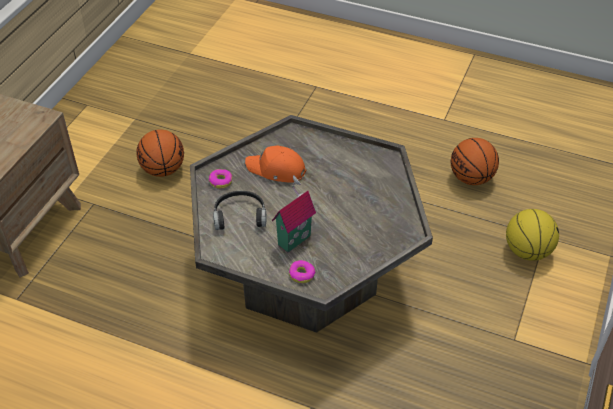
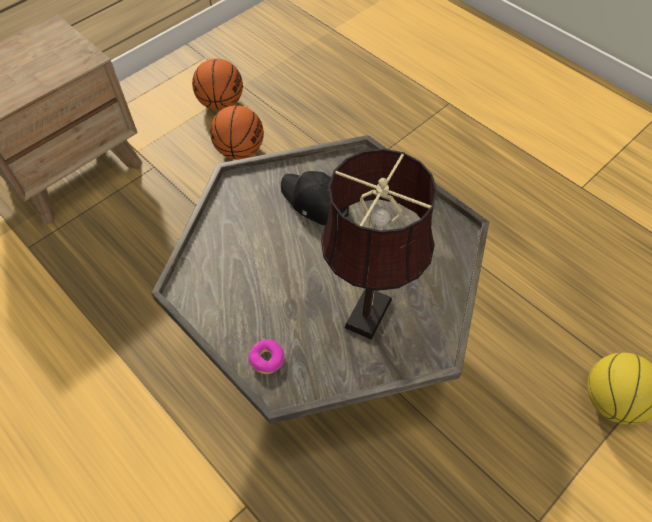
camera: 25 degrees right, 10 degrees up
(220, 181) = (243, 195): donut -> none
(240, 215) = (239, 248): black headphones -> none
(276, 170) = (314, 201): orange cap -> black cap
(293, 239) = (283, 303): toy house -> none
(354, 222) = (371, 309): none -> brown table lamp
(471, 178) = (582, 274): basketball -> basketball (221, 103)

